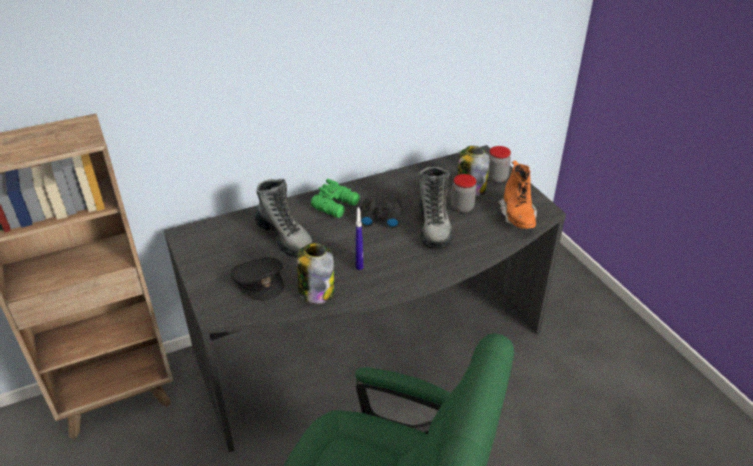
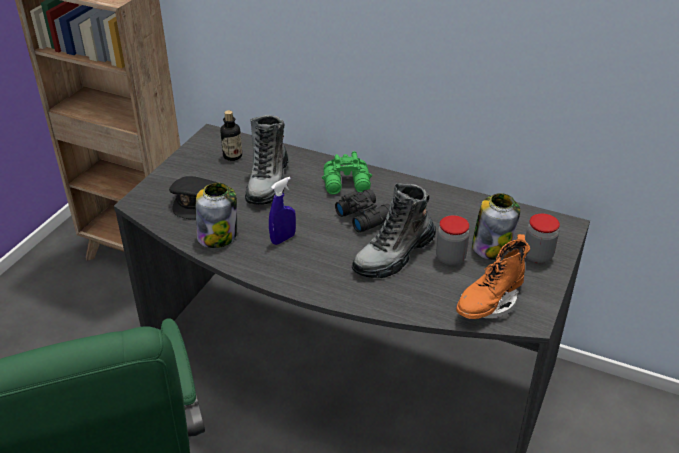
camera: 50 degrees right, 0 degrees up
(228, 238) = (232, 156): none -> bottle

